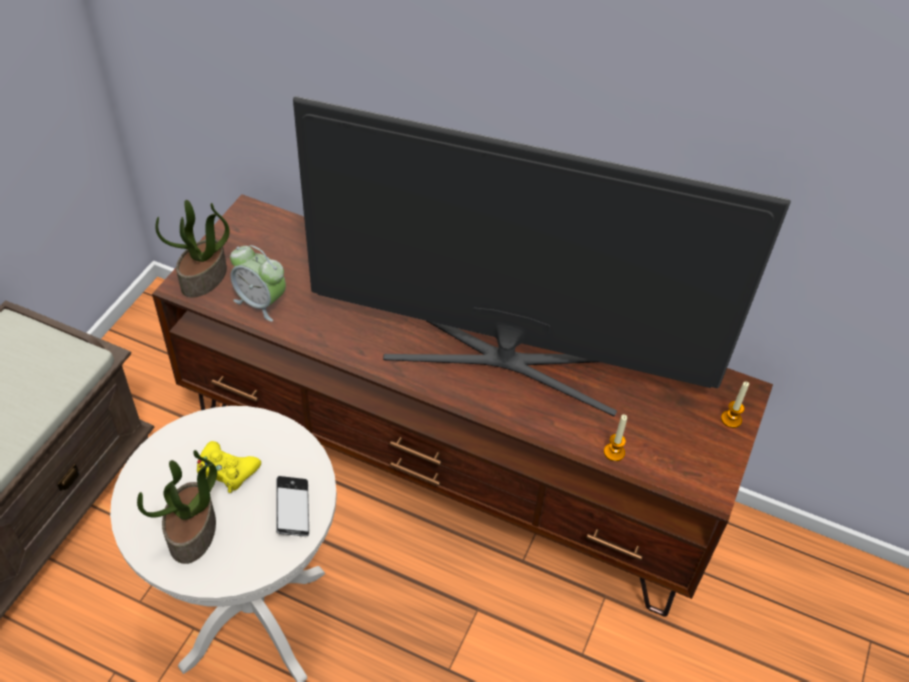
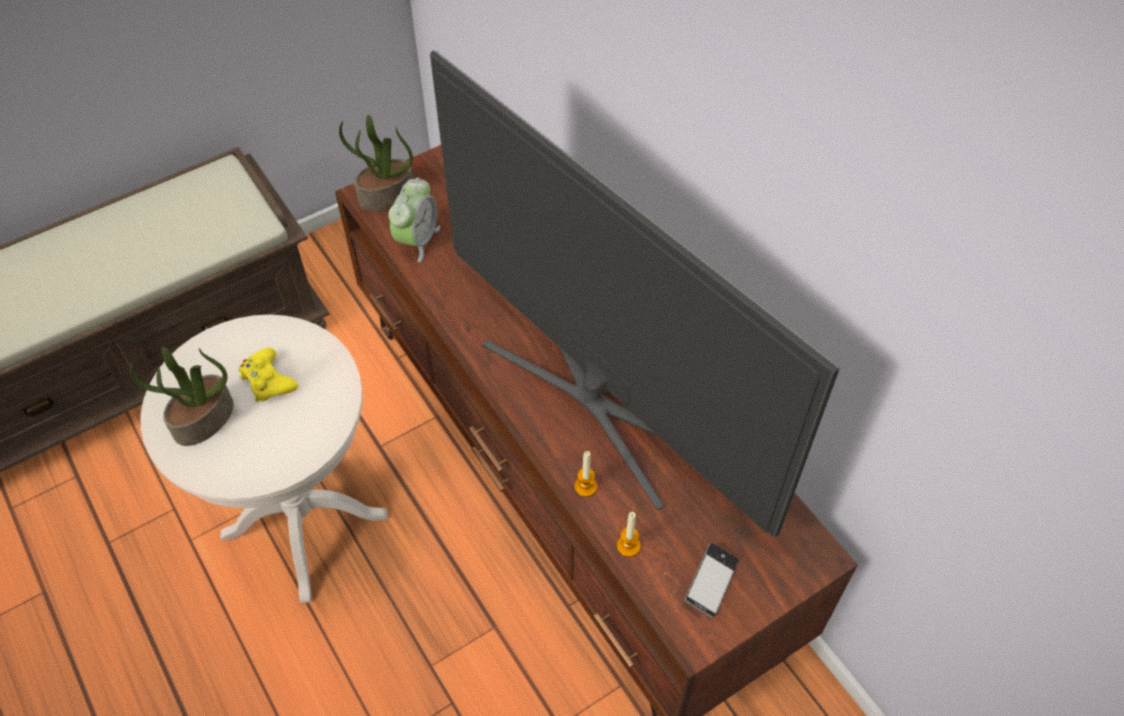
camera: 35 degrees right, 5 degrees up
(261, 302) = (417, 240): alarm clock -> alarm clock turned 135 degrees counterclockwise
(293, 509) = (294, 443): phone -> phone (711, 582)
(731, 419) = (778, 577): candle -> candle (585, 486)

